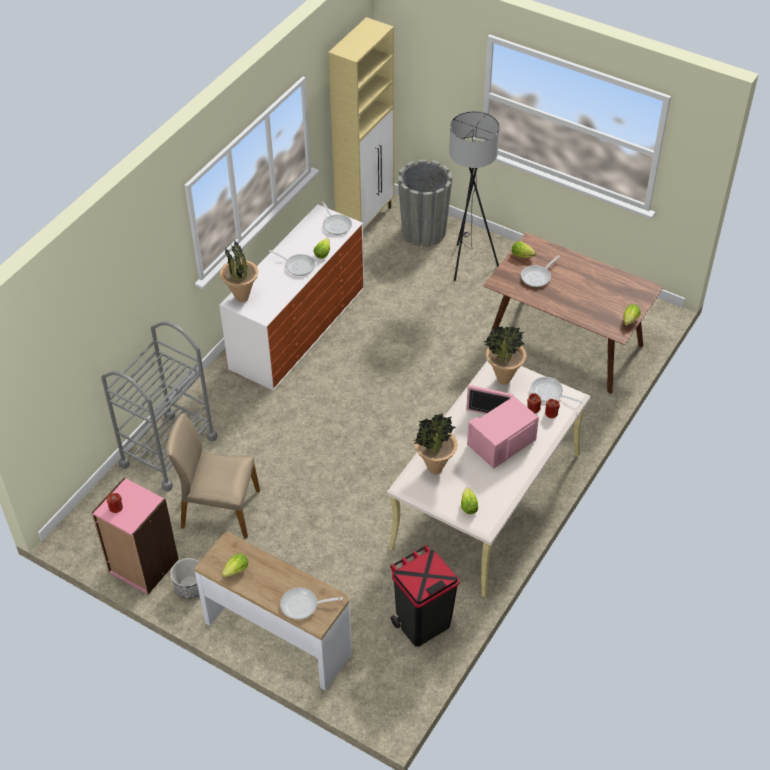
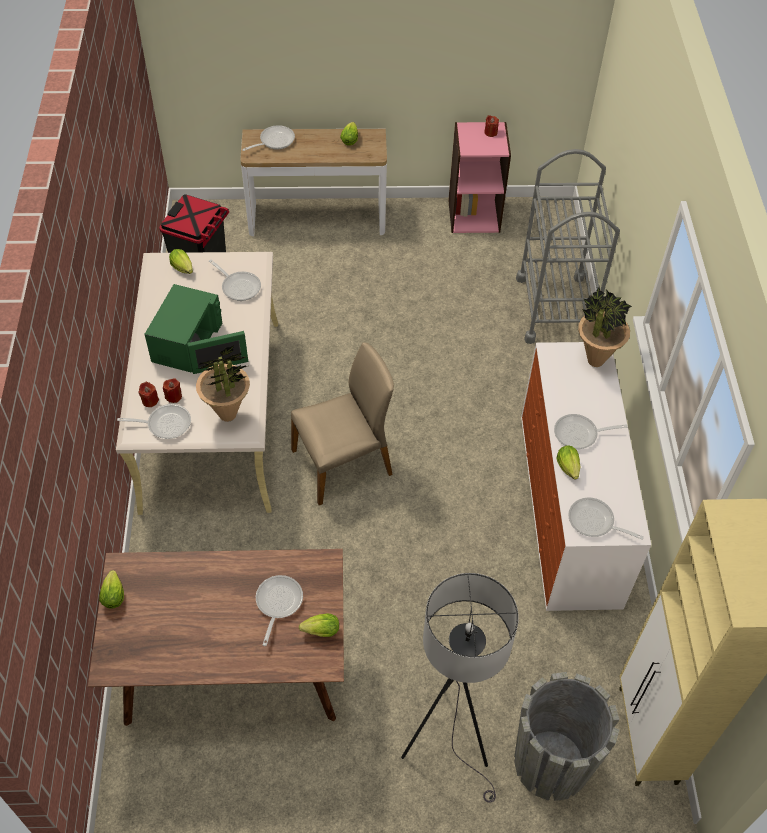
camera: 145 degrees right, 5 degrees up
(190, 587) = (420, 219): planter -> none
(219, 509) = (457, 283): beige chair -> beige chair (343, 463)
(435, 469) = (239, 286): potted plant -> frying pan
(500, 440) = (189, 345): pink microwave -> green microwave

